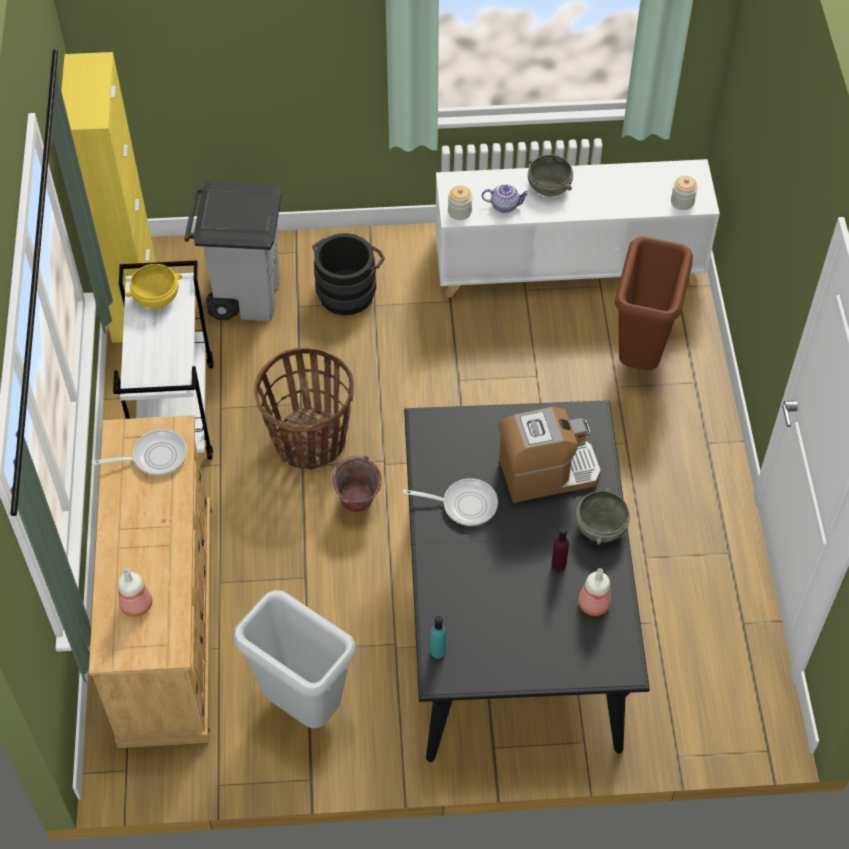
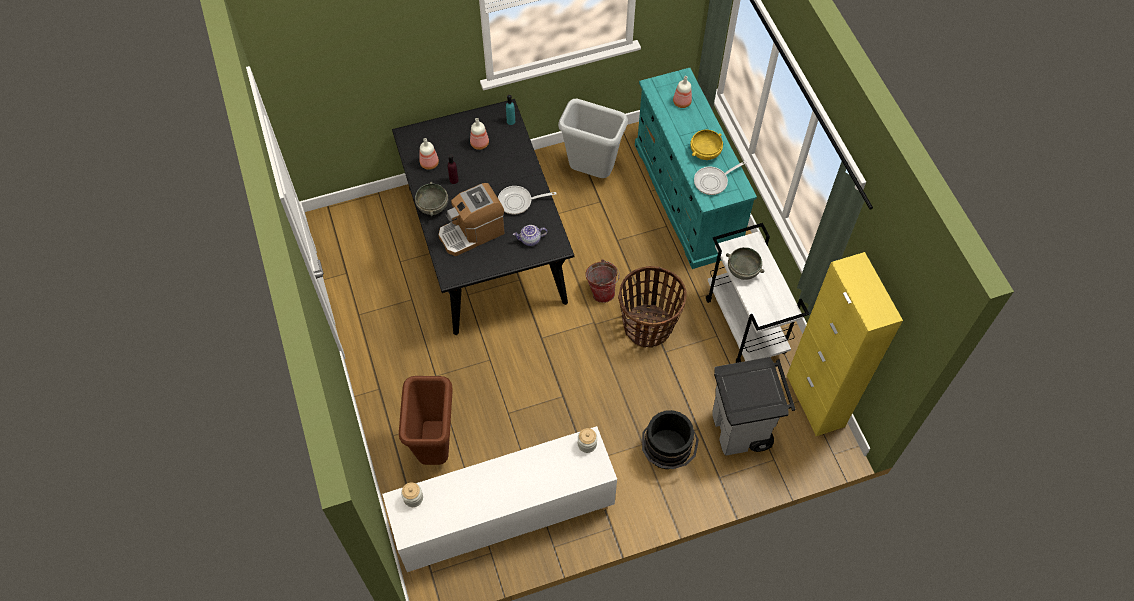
camera: 165 degrees right, 5 degrees up
(156, 298) = (772, 304): yellow bowl -> yellow bowl (705, 152)
(166, 620) = (687, 198): beige dresser -> turquoise dresser
(500, 621) = (480, 143): none -> bottle
(505, 205) = (553, 459): teapot -> teapot (530, 240)
(549, 187) = (522, 486): grey bowl -> grey bowl (742, 271)

